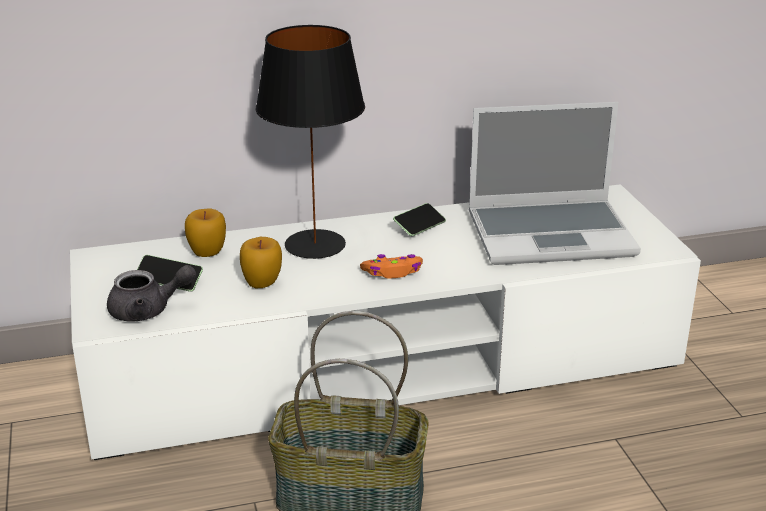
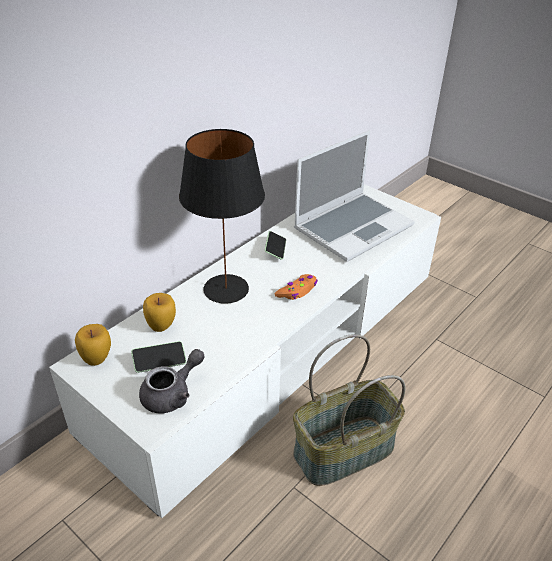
camera: 35 degrees left, 10 degrees up
(262, 284) = (227, 336): apple -> apple (97, 359)

